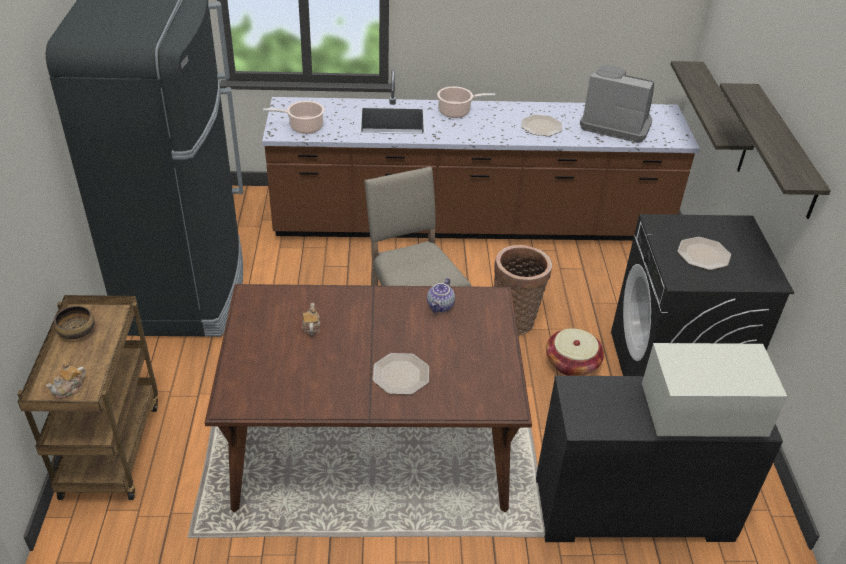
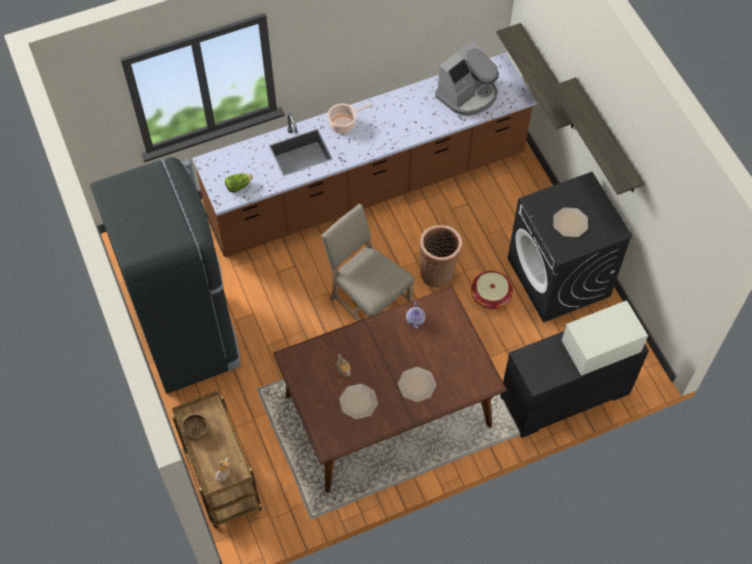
camera: 20 degrees left, 20 degrees up
(303, 127) = (238, 186): cooking pot -> lettuce
(541, 126) = (414, 118): plate -> plate (358, 402)
(615, 124) = (467, 95): coffee machine -> coffee machine turned 135 degrees clockwise

